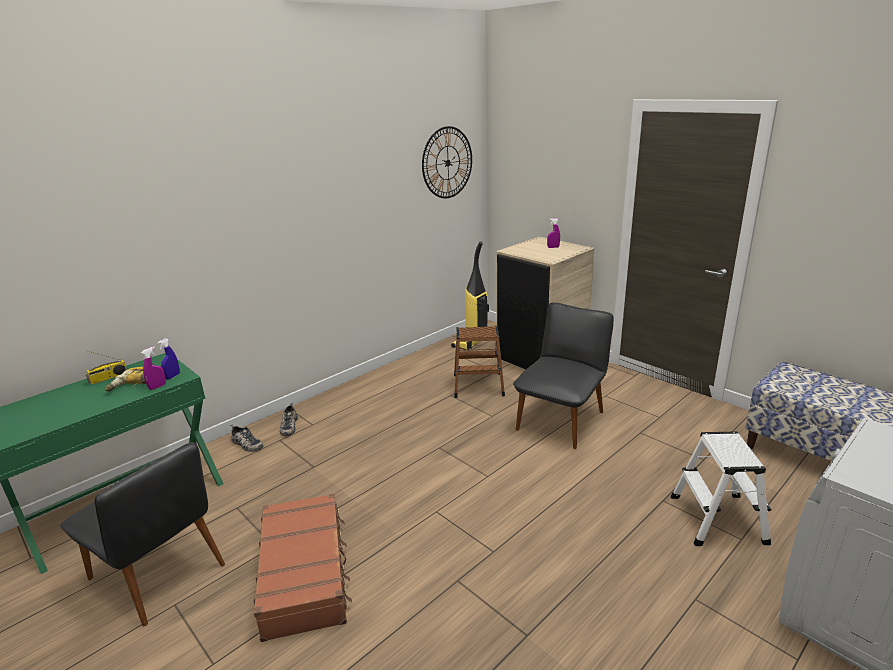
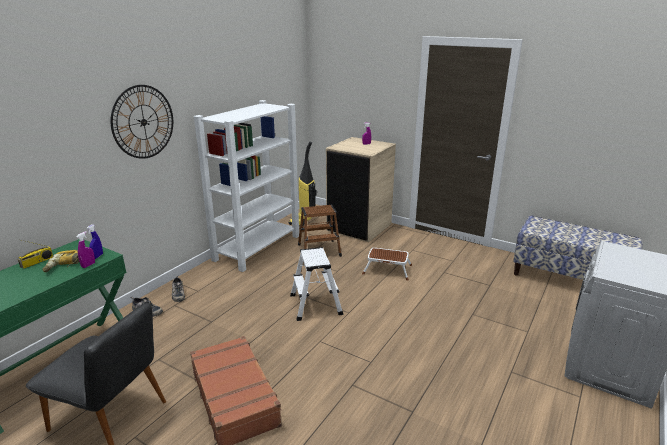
camera: 15 degrees left, 0 degrees up
(402, 375) = (257, 248): none -> white bookcase
(447, 163) = (281, 81): wall clock -> wall clock (143, 122)
(560, 420) = (387, 269): black chair -> brown step ladder
(717, 519) = (509, 321): white step ladder -> white step ladder (315, 304)

